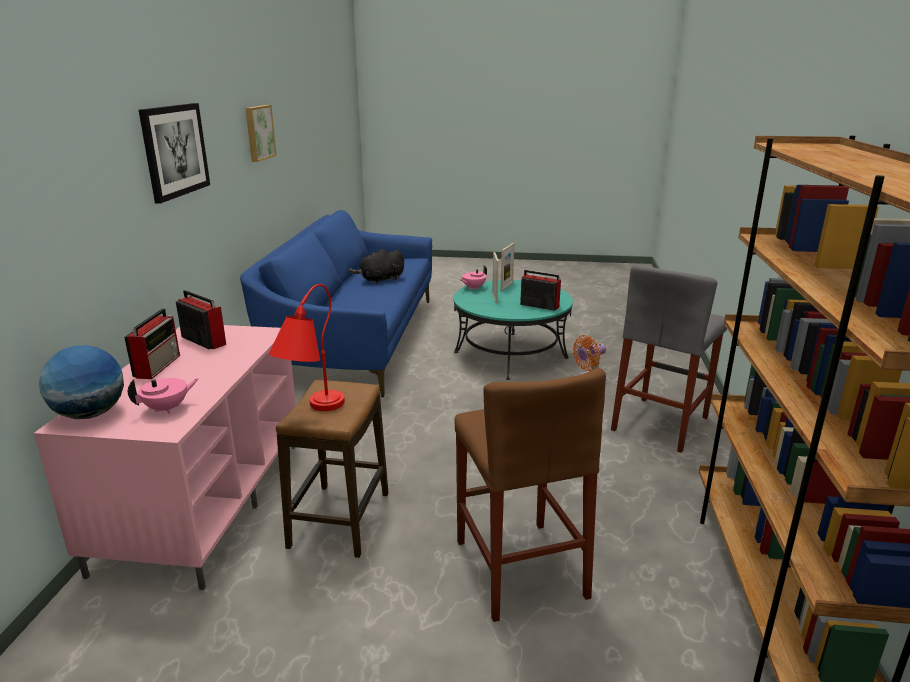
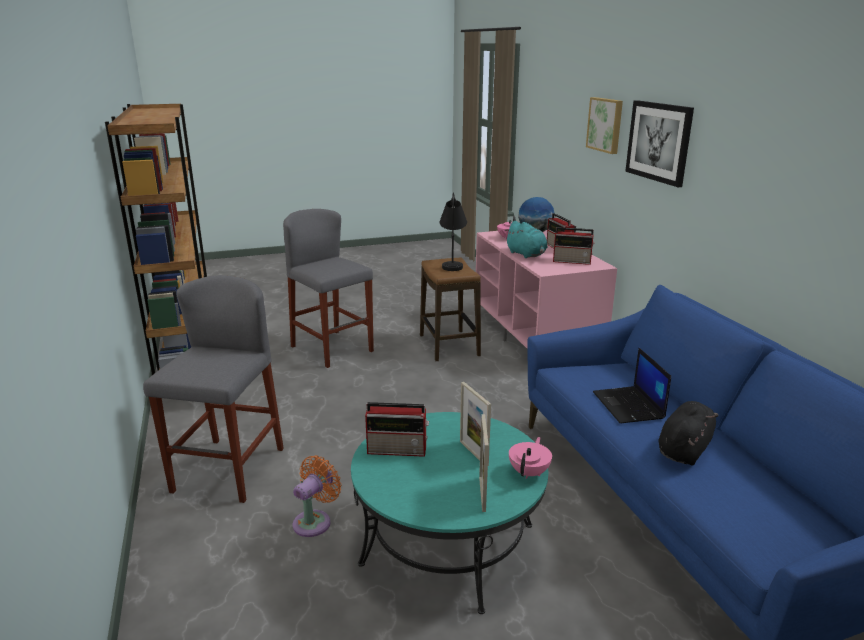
camera: 155 degrees right, 0 degrees up
(228, 362) = (527, 255): none -> turquoise plush toy
(258, 132) = (806, 177): picture -> picture (606, 125)
(311, 413) = (453, 263): red table lamp -> black table lamp
(370, 297) = (629, 406): none -> laptop
(519, 568) = (332, 349): brown stool -> grey stool

